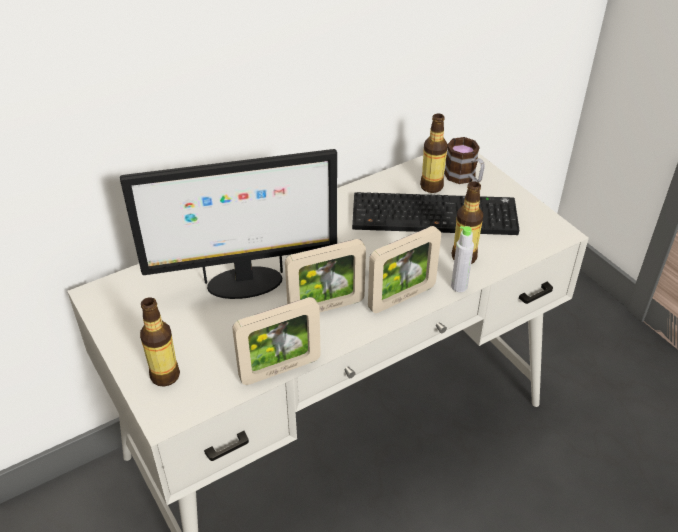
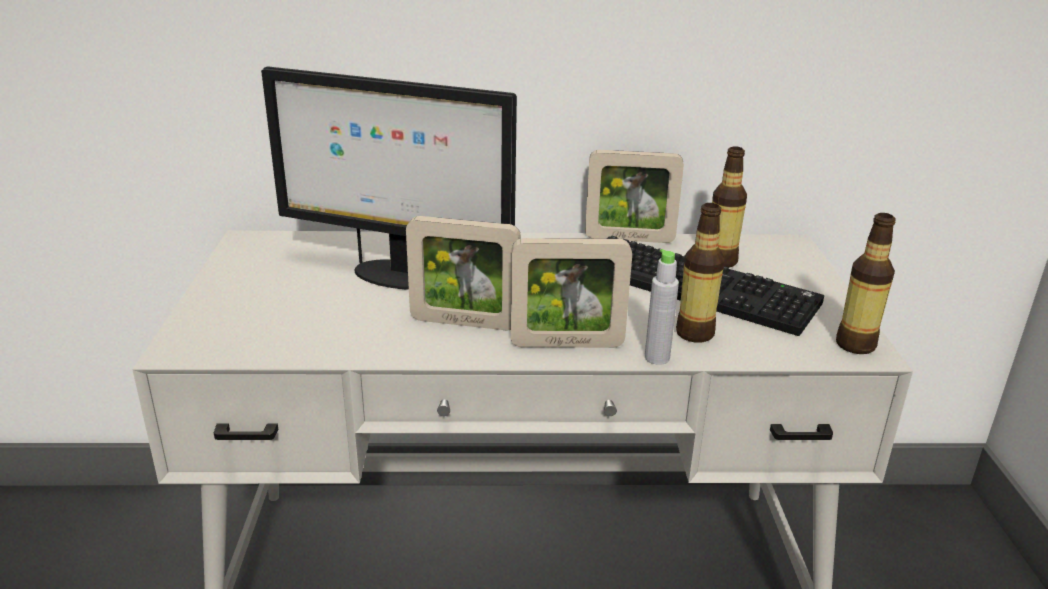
camera: 30 degrees right, 15 degrees down
(165, 376) = (223, 319): bottle -> bottle (855, 345)
(280, 369) = (344, 356): picture frame -> picture frame (629, 239)
(464, 178) = (774, 265): mug -> none

